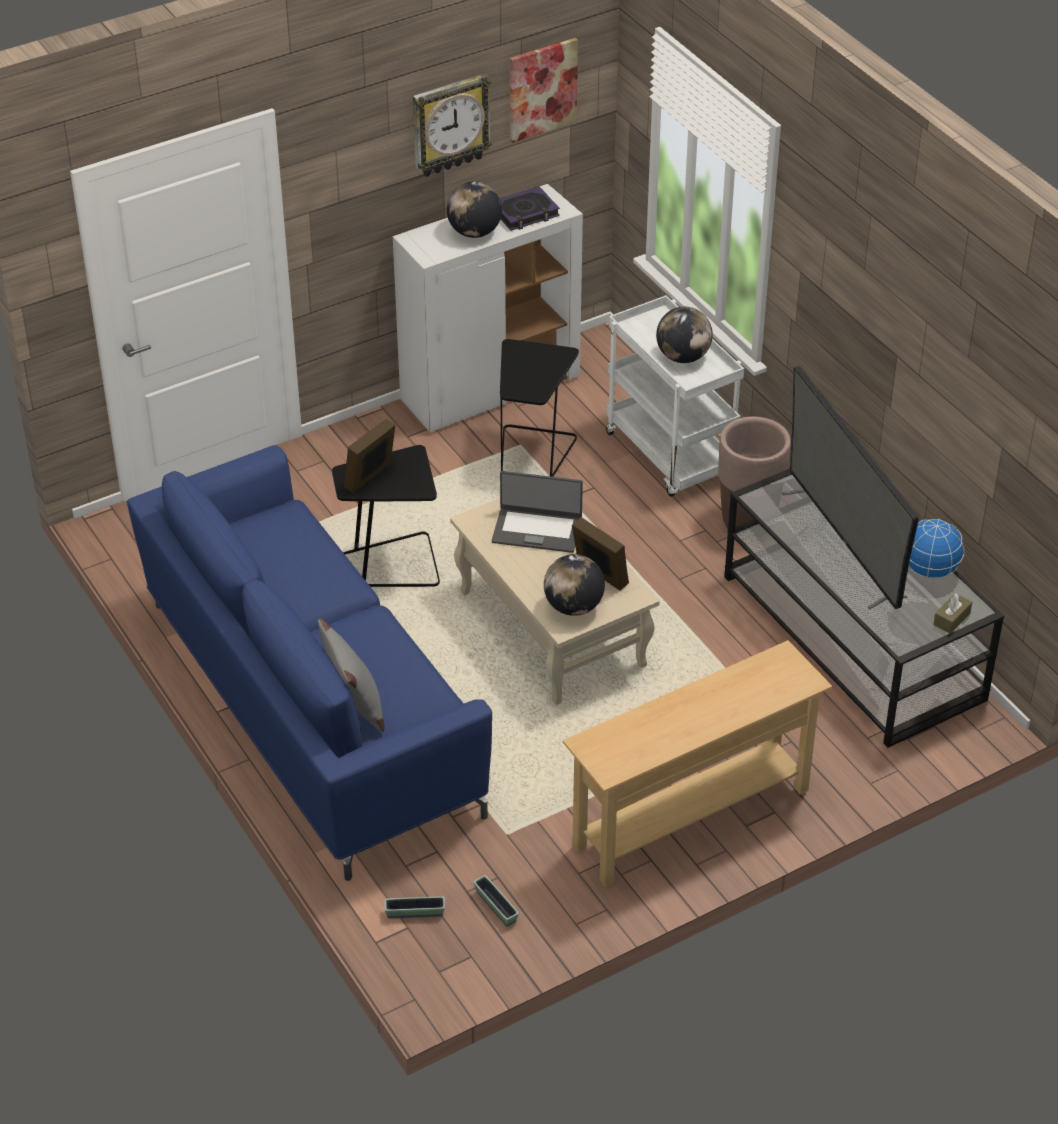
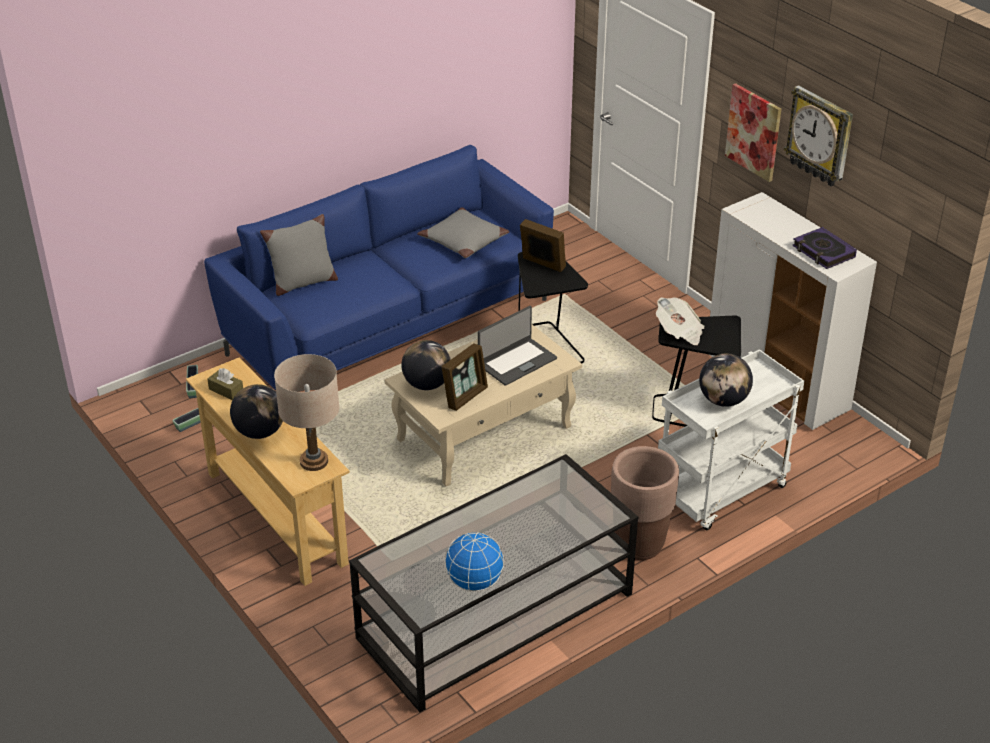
camera: 85 degrees right, 5 degrees down
(285, 550) = (463, 241): none -> grey pillow
(474, 232) = (783, 229): globe -> globe (260, 432)
(529, 385) = (679, 332): none -> newspaper
(537, 530) = (516, 361): laptop -> laptop turned 135 degrees counterclockwise
(542, 89) = (893, 171): picture -> picture (754, 132)
(773, 668) = (314, 461): none -> beige table lamp
(843, 543) = (507, 525): television -> none
(951, 619) = (408, 596): brown tissue box -> brown tissue box (226, 390)

